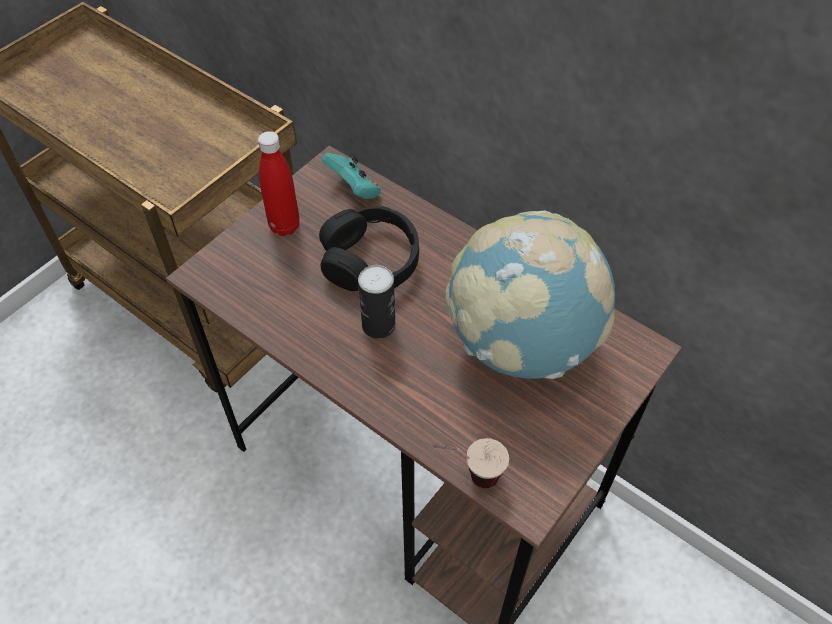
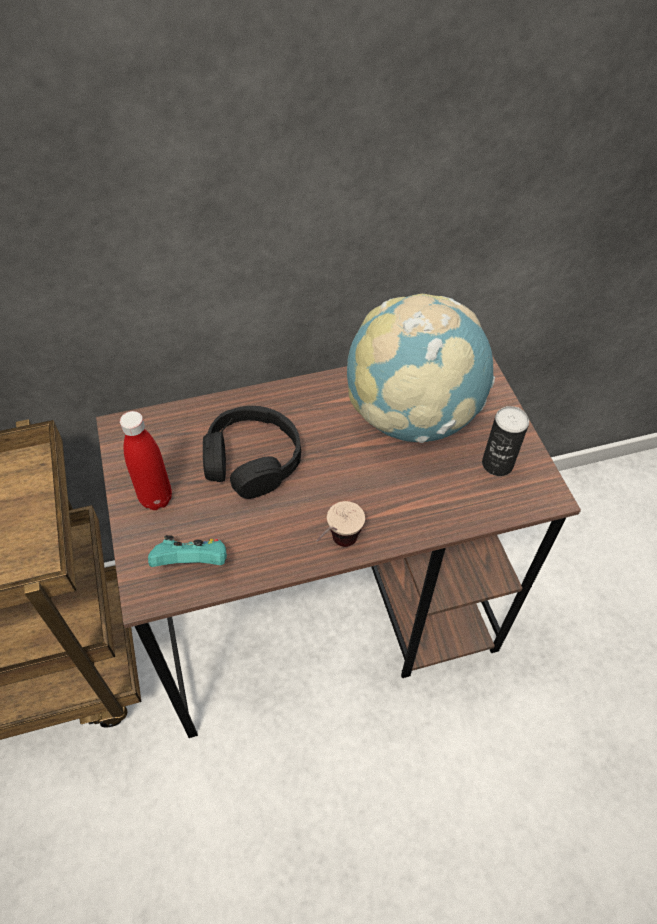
camera: 55 degrees left, 0 degrees up
(354, 189) = (166, 428): turquoise game controller -> turquoise game controller (192, 563)
(378, 325) = (321, 492): can -> can (497, 464)
(467, 476) = (500, 516): cup -> cup (336, 547)

